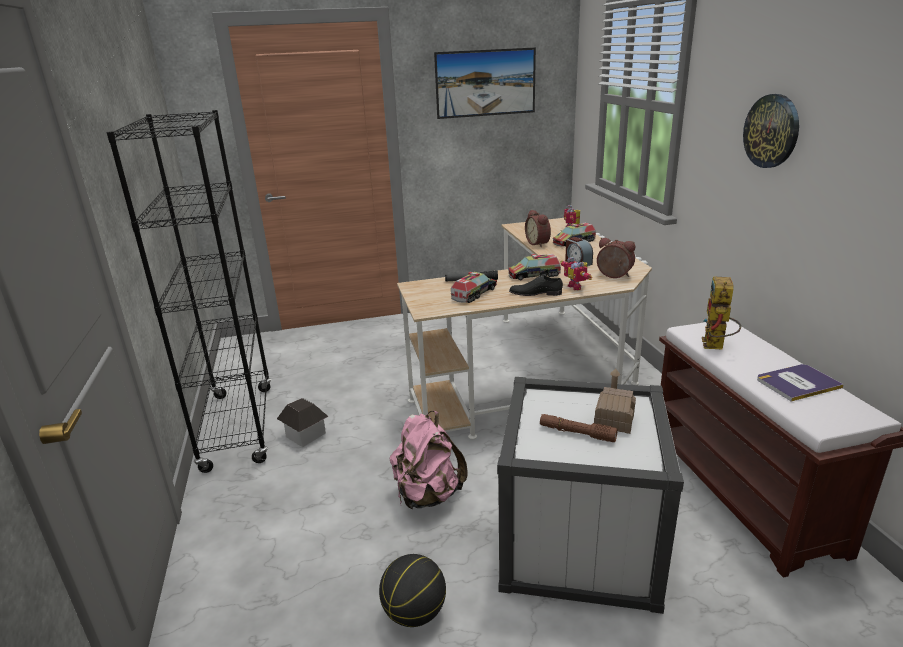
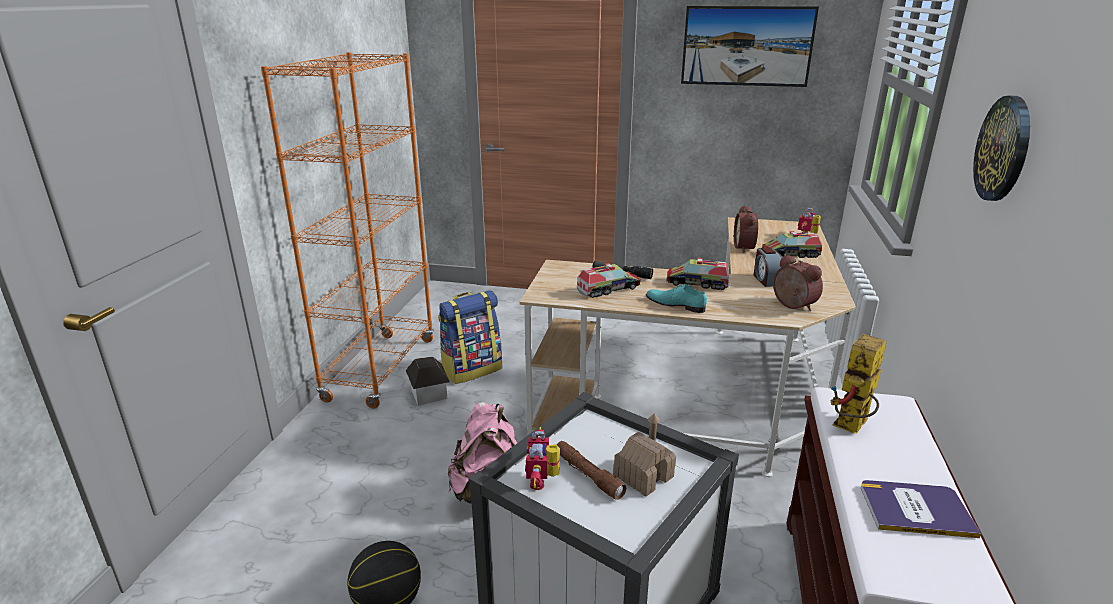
camera: 25 degrees right, 0 degrees up
(238, 427) = (381, 369): black bookcase -> orange bookcase
(328, 403) = (472, 369): none -> backpack
(535, 293) = (675, 304): black shoe -> turquoise shoe
(577, 286) = (732, 308): toy robot -> toy robot (543, 481)

